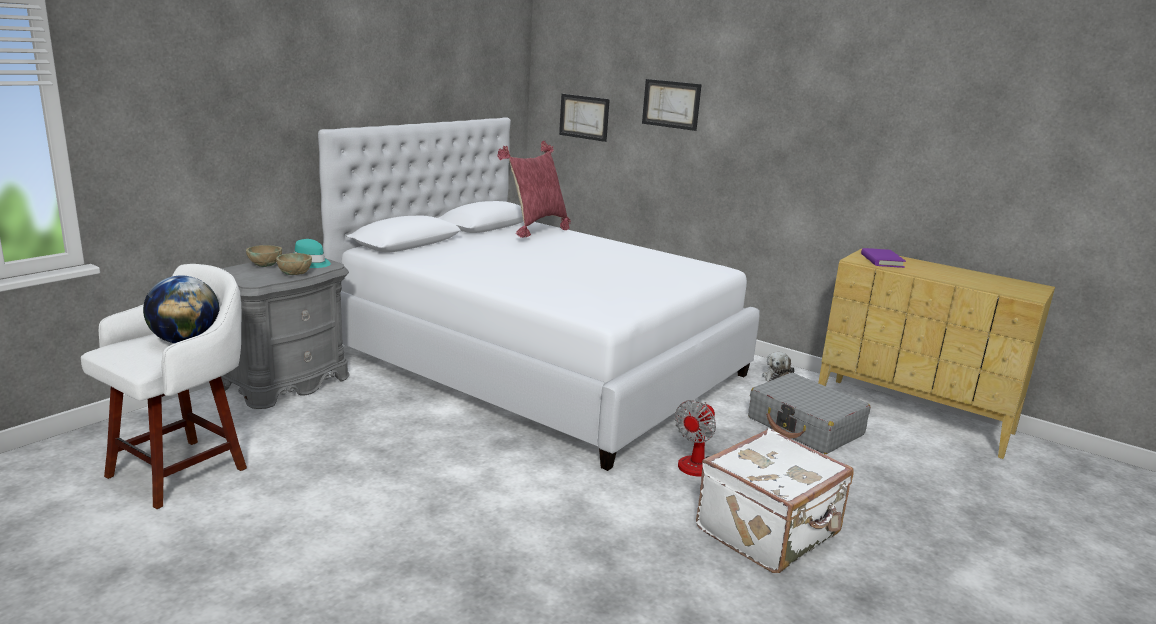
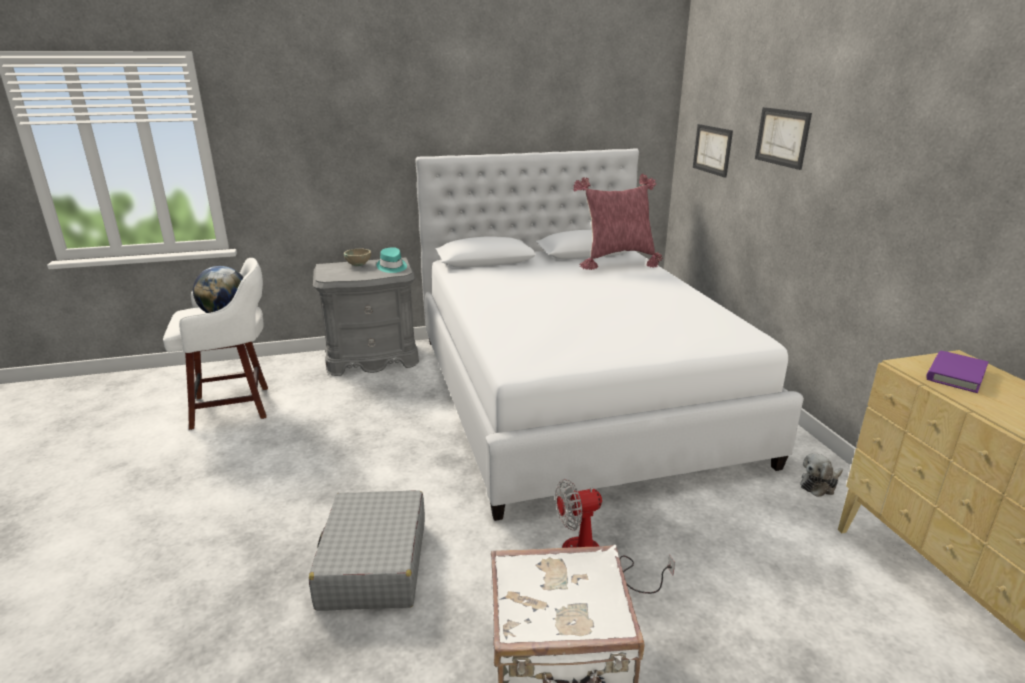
camera: 40 degrees right, 5 degrees up
(295, 274) = (364, 275): beige bowl -> none
(805, 427) = (777, 558): grey suitcase -> grey suitcase (373, 564)

